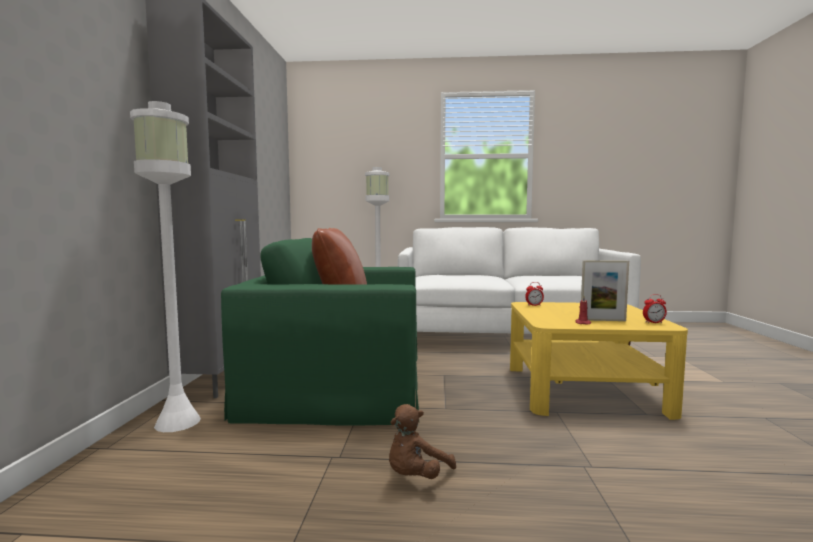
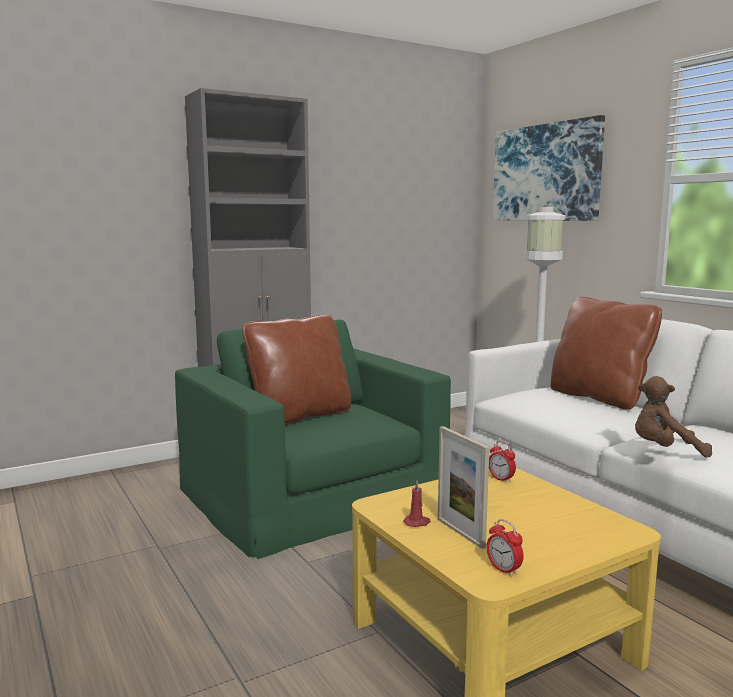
camera: 55 degrees right, 5 degrees up
(177, 422) = (166, 474): white floor lamp -> none
(352, 148) = (545, 173): none -> picture
(416, 476) = (149, 590): brown plush toy -> brown plush toy (665, 451)
(458, 274) = (599, 397): none -> brown pillow

